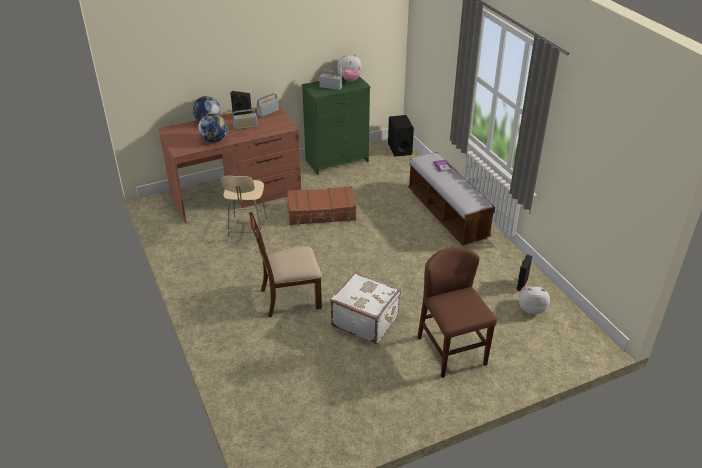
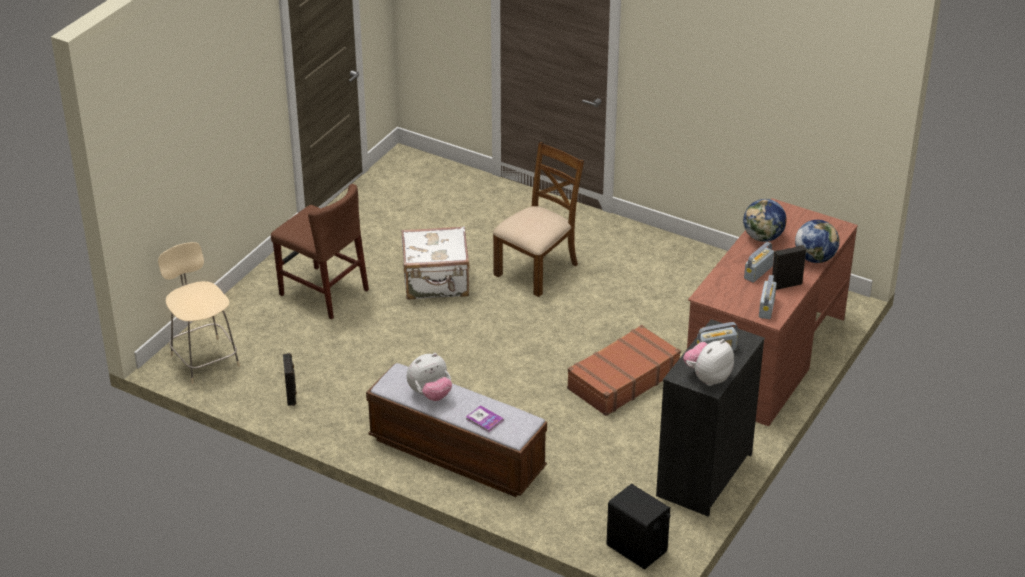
camera: 145 degrees right, 0 degrees up
(247, 232) = (677, 315): beige stool -> beige stool (204, 359)
(337, 161) = (703, 475): green dresser -> black dresser
(531, 308) = (264, 371): plush toy -> plush toy (430, 394)

